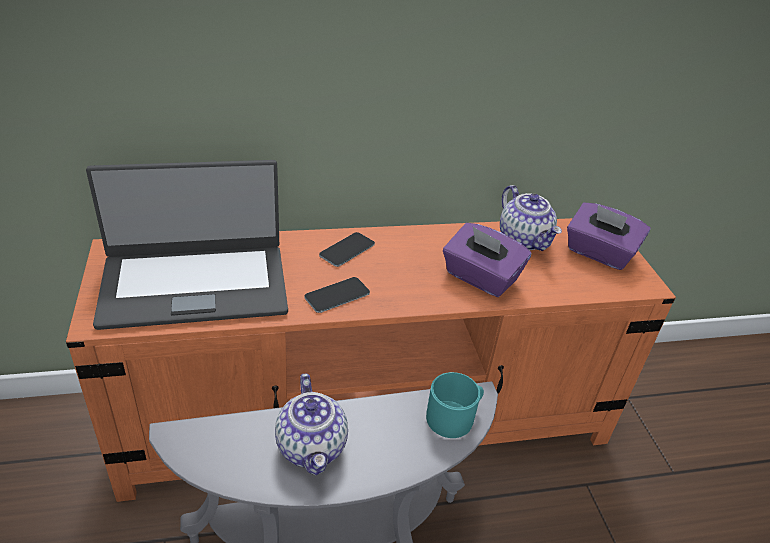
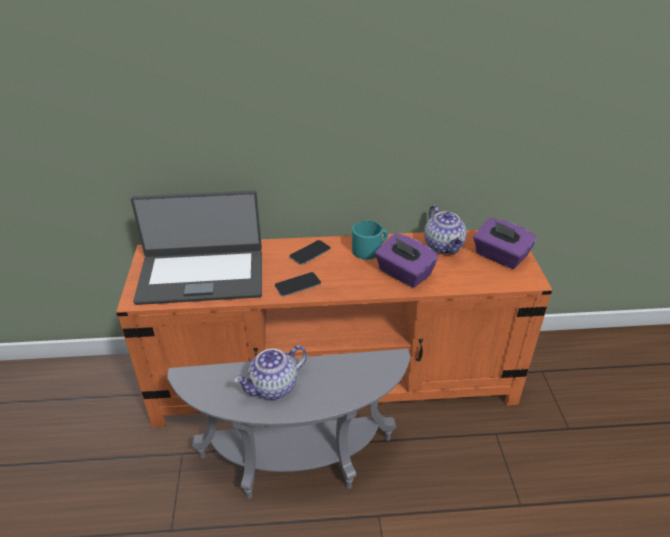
camera: 10 degrees right, 0 degrees up
(312, 447) = (273, 387): teapot -> teapot turned 60 degrees clockwise
(454, 416) = (375, 371): turquoise mug -> turquoise mug (370, 249)

